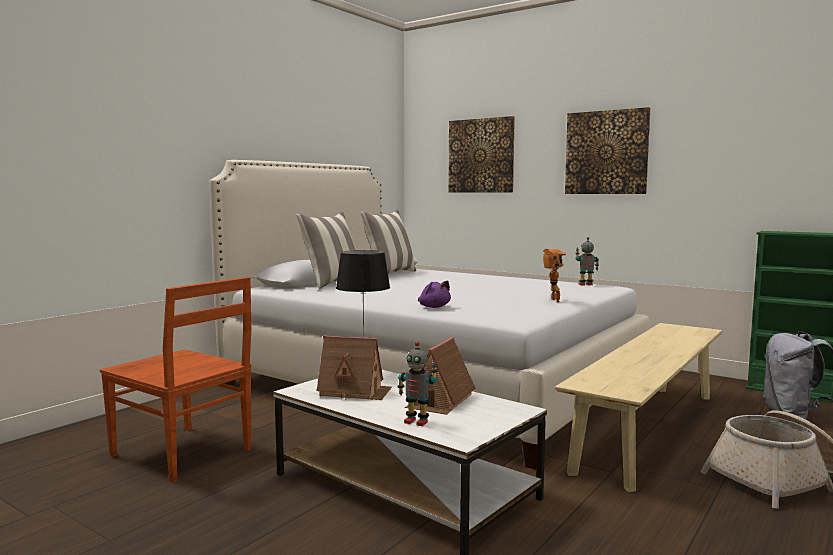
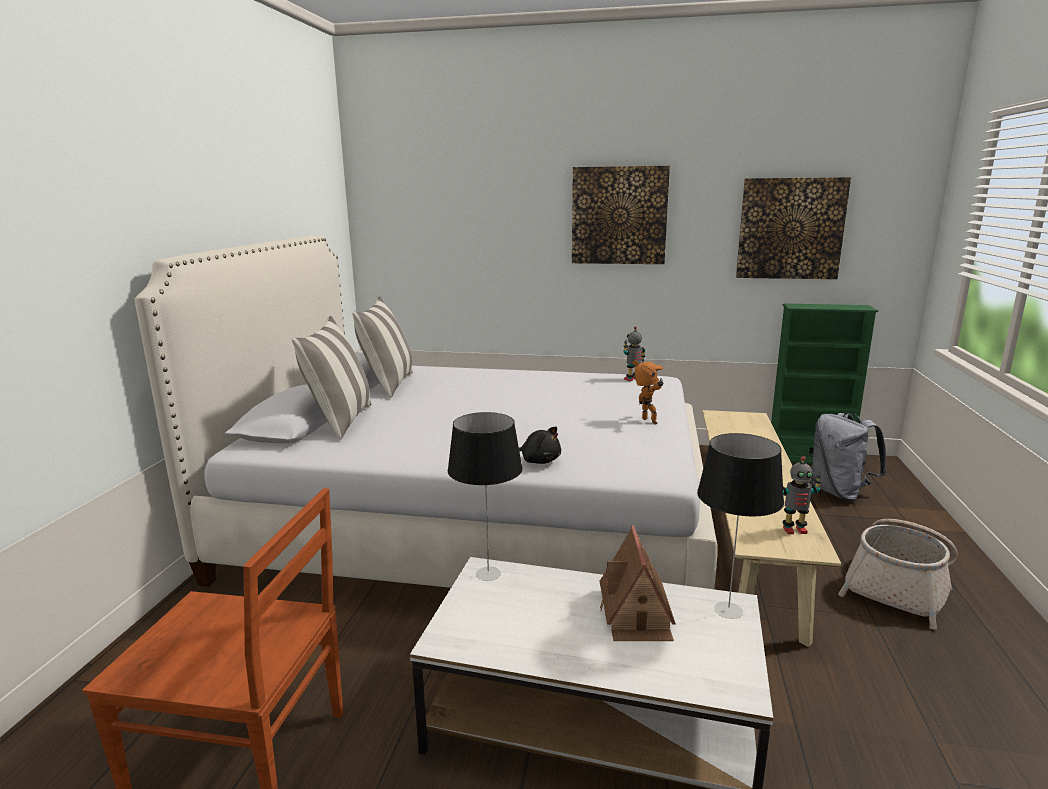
camera: 25 degrees left, 10 degrees up
(354, 391) = (519, 622): toy house -> none
(416, 421) = (656, 668): toy robot -> toy robot (794, 529)
(434, 307) = (539, 461): purple plush toy -> black plush toy
(481, 155) = (460, 214): picture -> picture (790, 229)
(511, 411) = (729, 611): none -> table lamp

